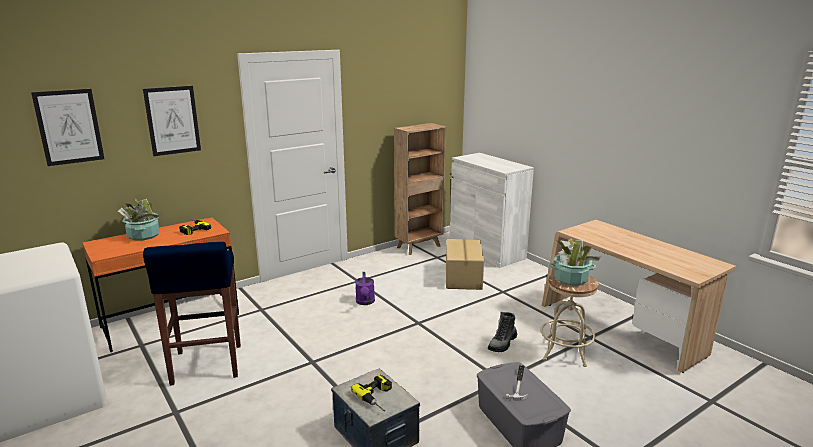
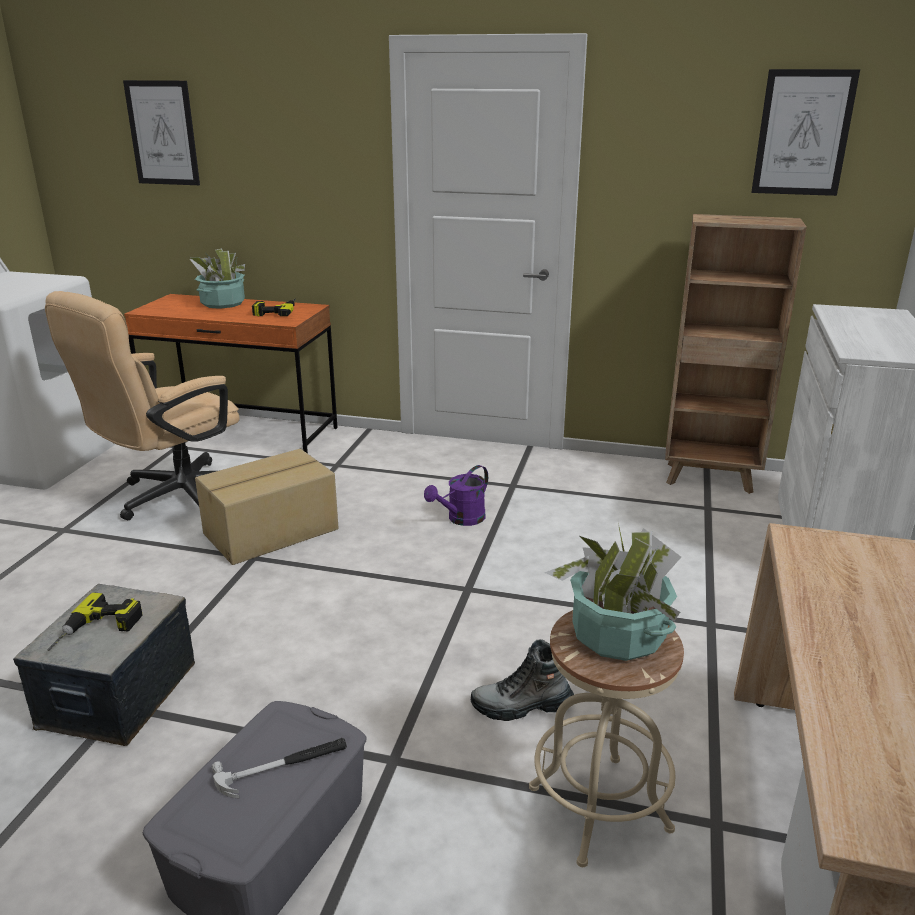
camera: 50 degrees right, 5 degrees up
(172, 120) = (286, 141): picture -> picture (803, 133)
(206, 365) = (173, 498): blue stool -> beige office chair
(464, 277) = (689, 562): cardboard box -> cardboard box (272, 532)

